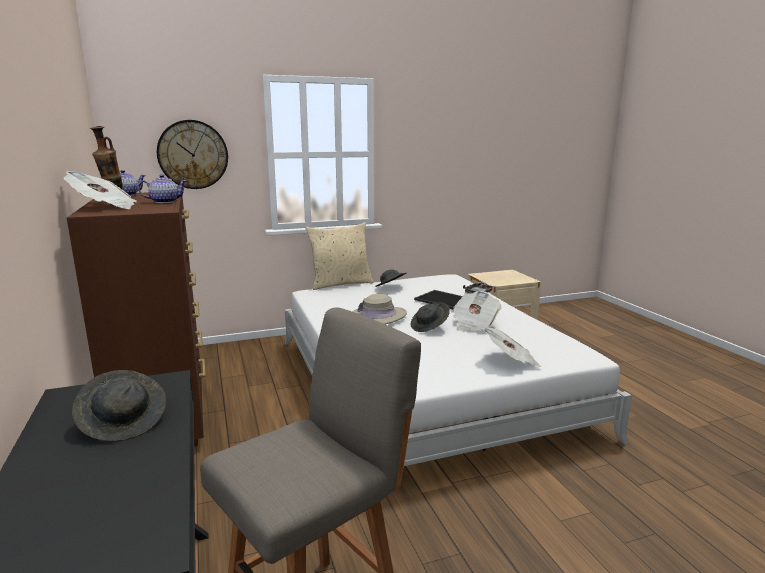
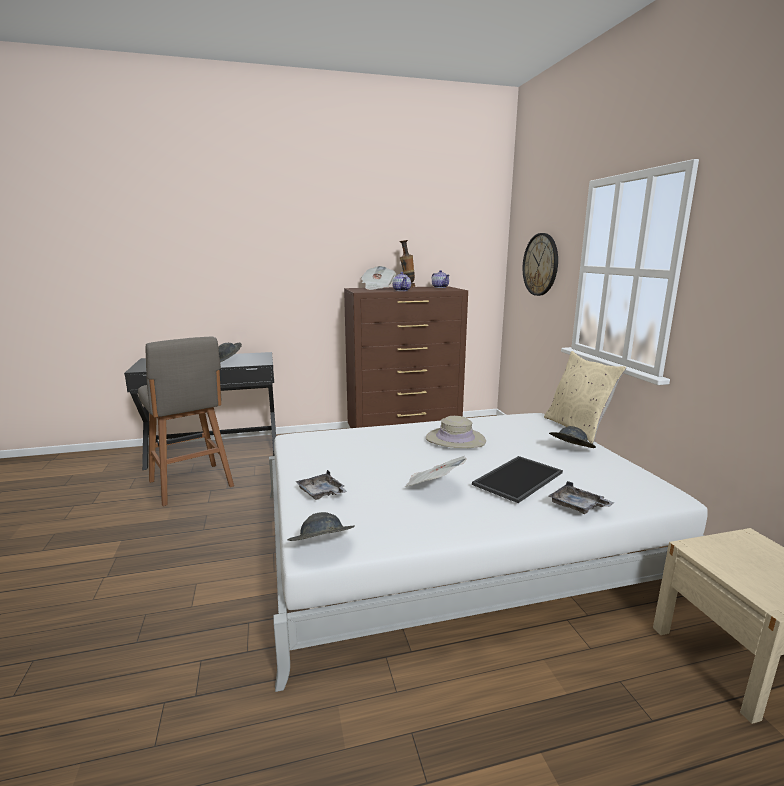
camera: 95 degrees right, 0 degrees up
(429, 327) = (422, 460): grey hat -> grey hat (321, 547)
(511, 361) = (321, 493): newspaper -> grey tray

